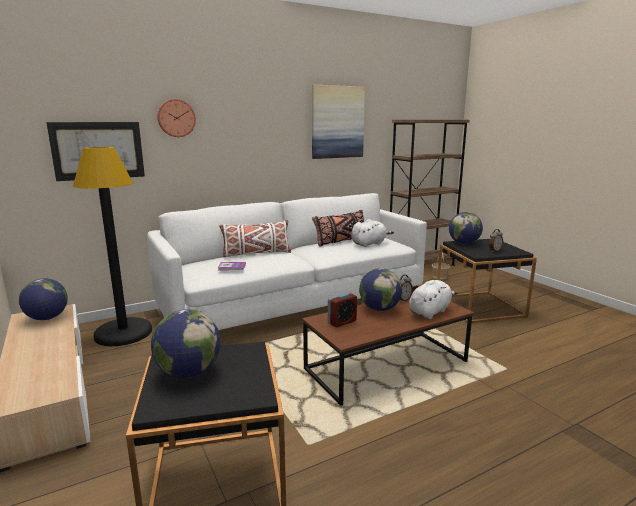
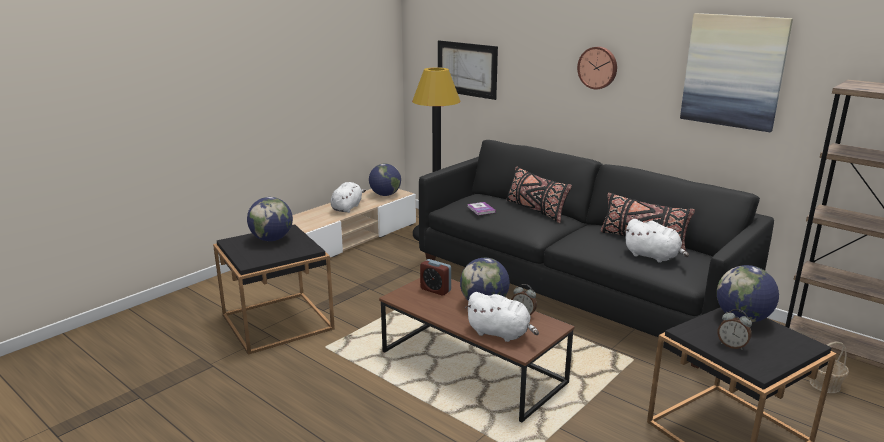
camera: 70 degrees right, 5 degrees up
(44, 345) = (347, 208): none -> white plush toy
(176, 118) = (528, 45): wall clock -> wall clock (598, 67)
(256, 253) = (536, 210): white pillow -> black pillow
(294, 303) = (573, 289): white sofa -> black sofa

